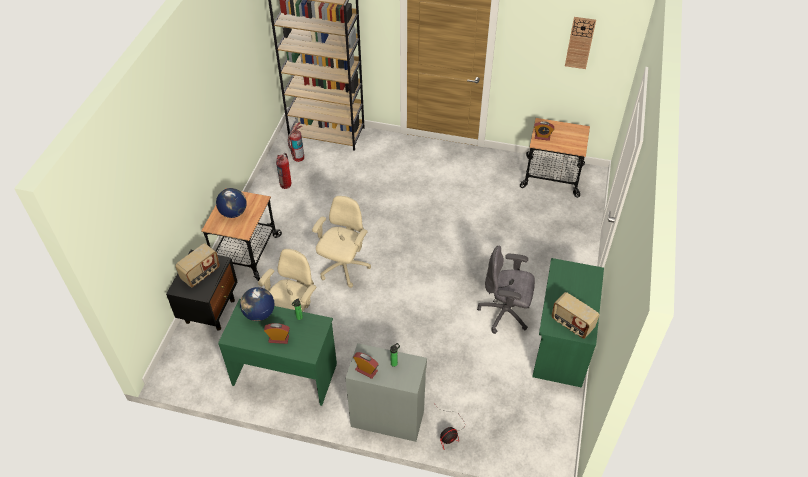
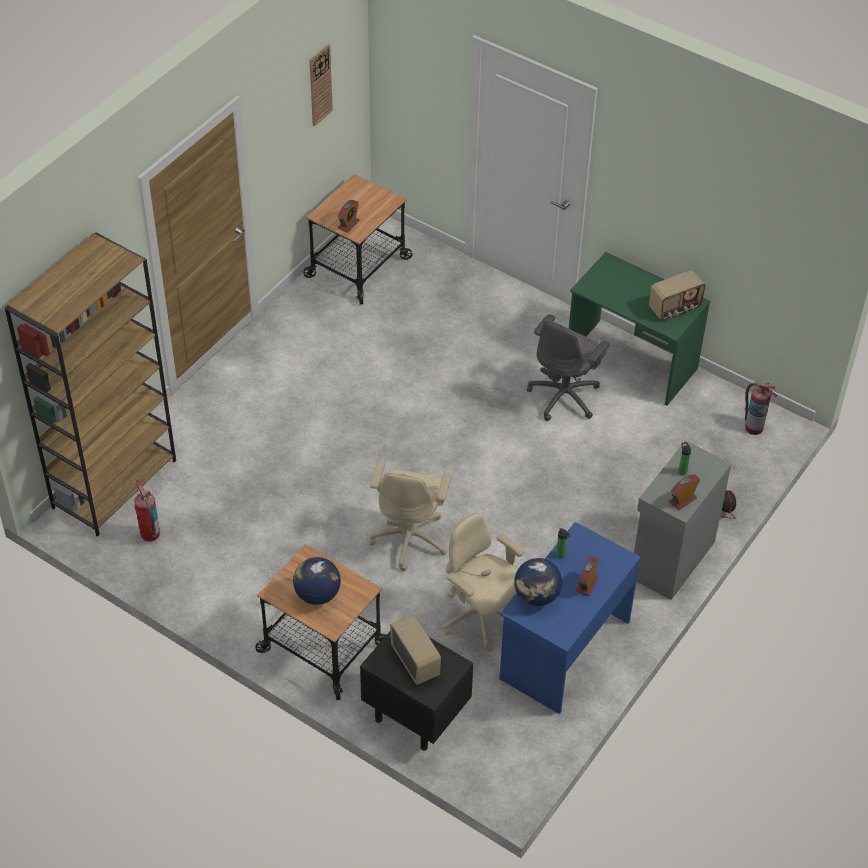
camera: 70 degrees left, 0 degrees up
(285, 373) = (563, 649): green desk -> blue desk
(286, 184) = (202, 564): fire extinguisher -> fire extinguisher (753, 427)
(343, 268) = (410, 538): beige office chair -> beige office chair turned 120 degrees counterclockwise

